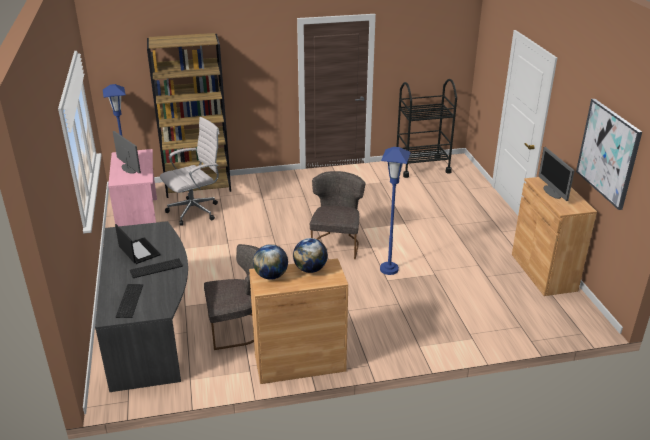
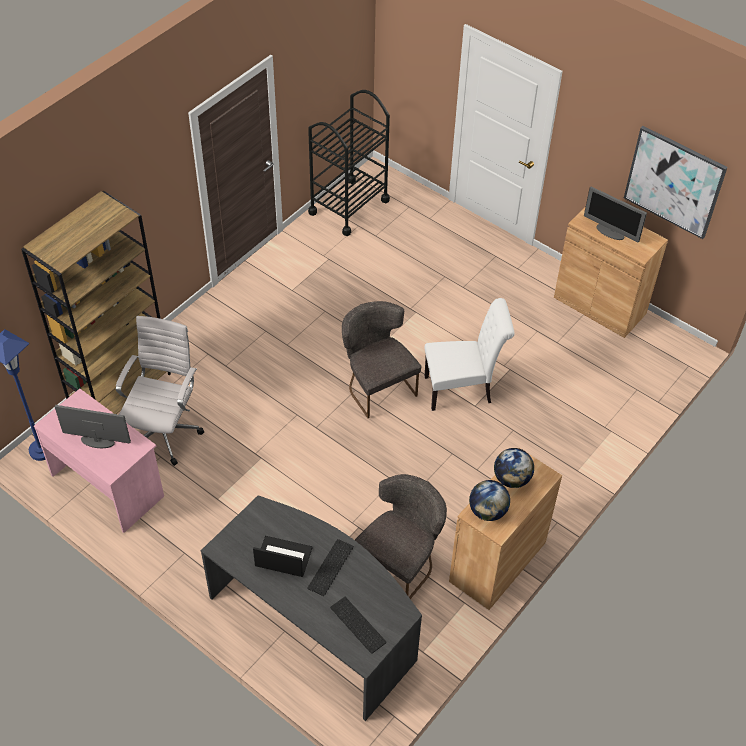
camera: 40 degrees left, 20 degrees up
(389, 269) = (462, 389): blue floor lamp -> white chair

